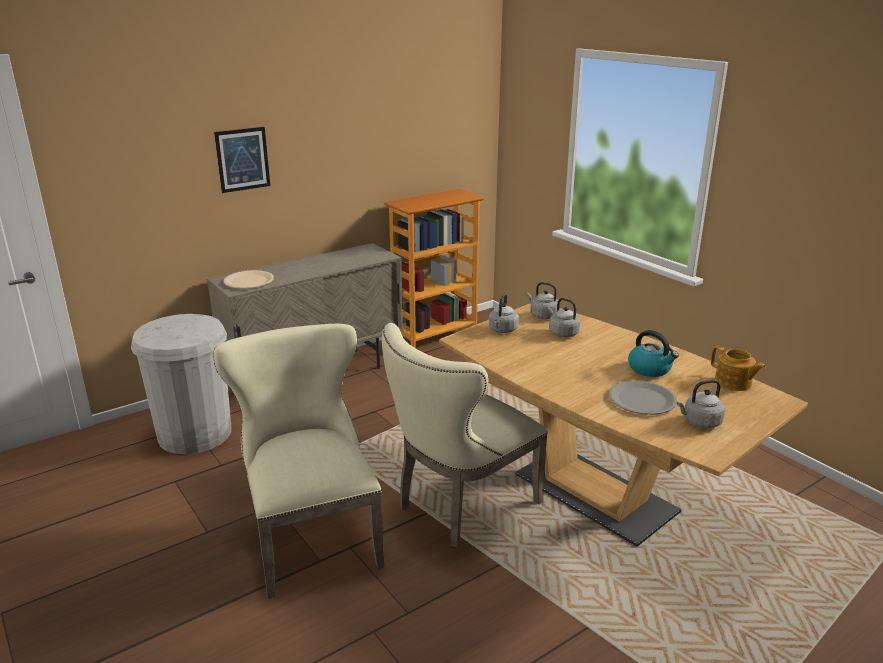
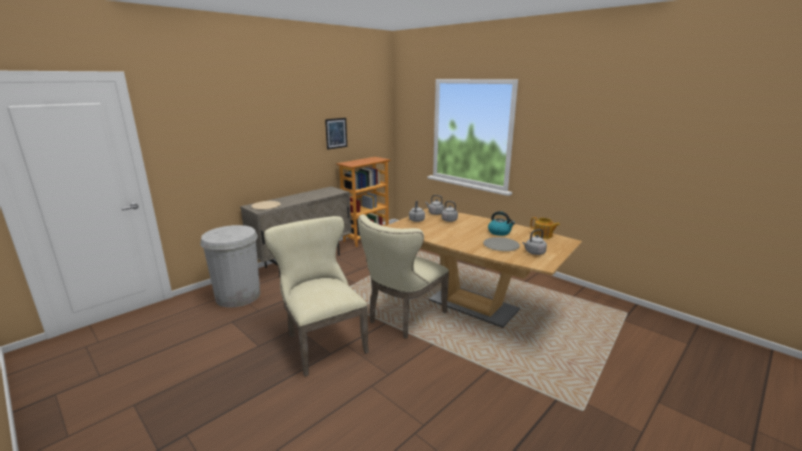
camera: 10 degrees left, 5 degrees down
(242, 159) = (259, 138): picture -> picture (336, 133)

